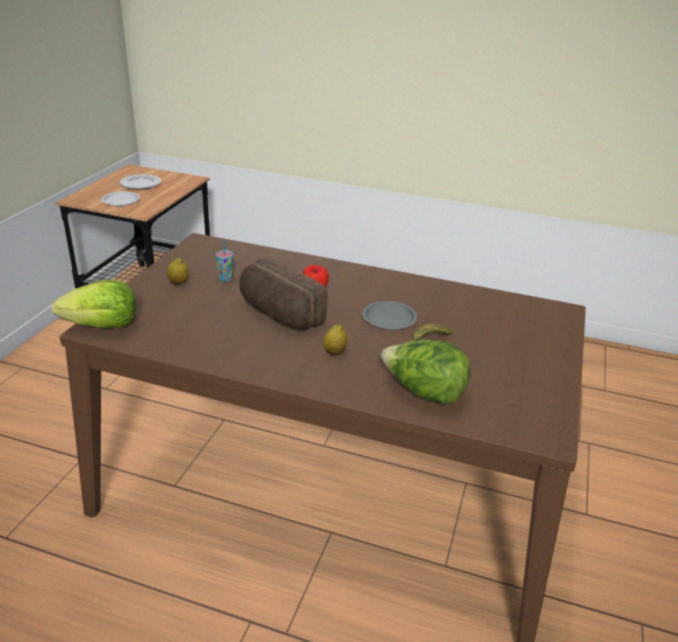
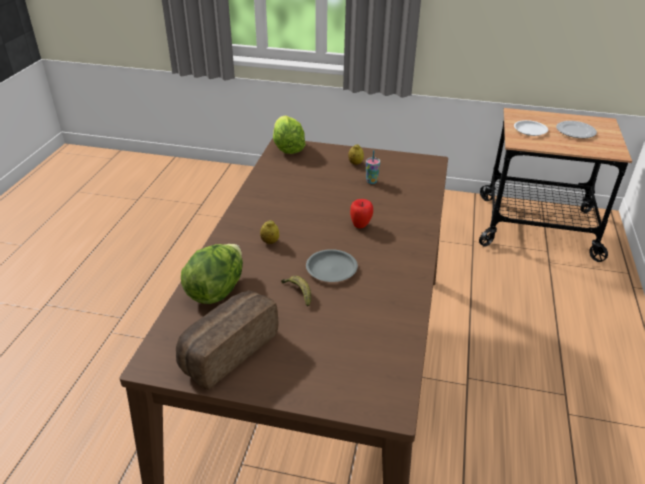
camera: 85 degrees right, 5 degrees up
(279, 314) = (322, 211): bread -> bread (227, 350)

